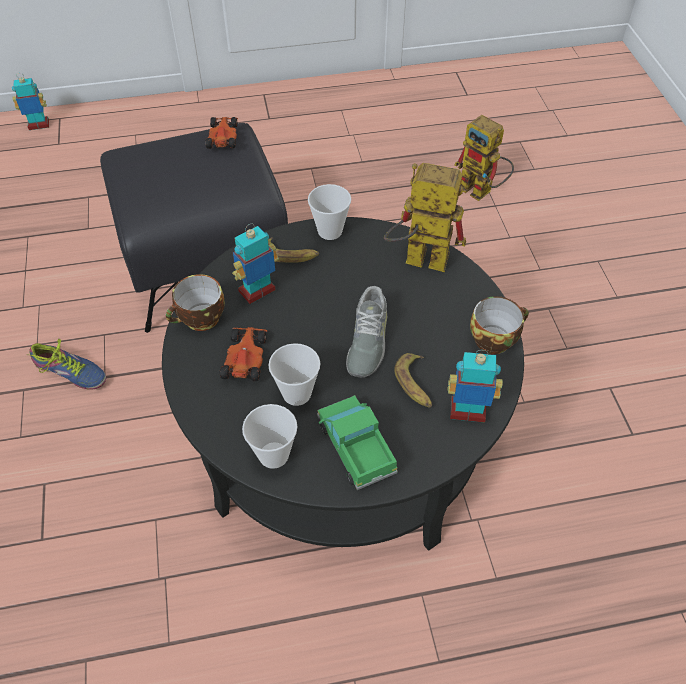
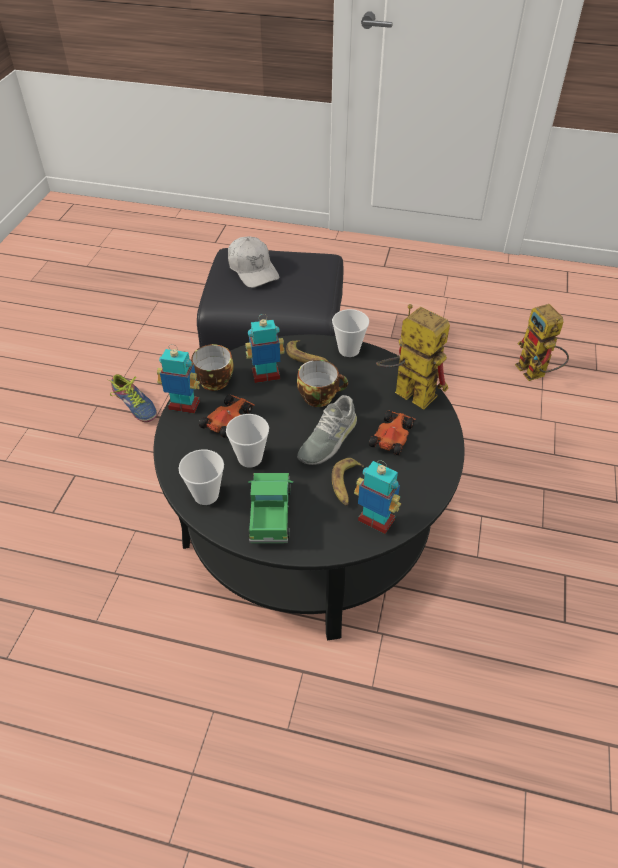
camera: 25 degrees right, 5 degrees down
(39, 125) = (208, 225): toy robot -> toy robot (184, 406)
(161, 168) = (253, 269): none -> white cap
(223, 137) = (313, 260): toy car -> toy car (392, 436)
(494, 338) = (434, 473): cup -> cup (320, 396)

